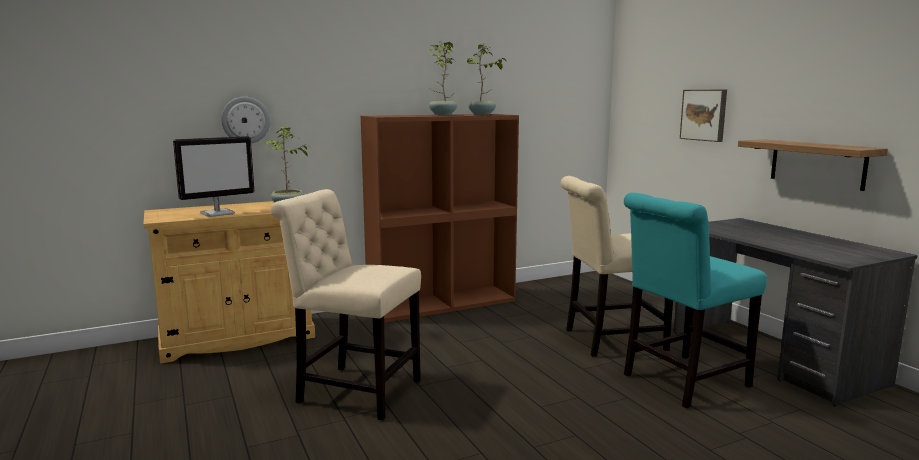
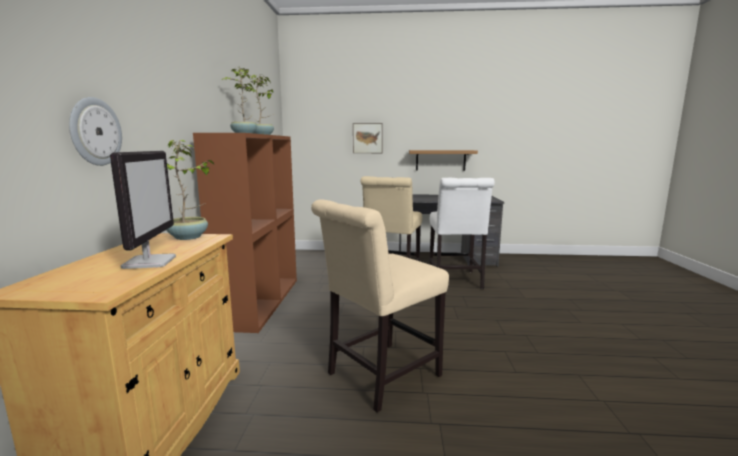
camera: 60 degrees left, 0 degrees up
(680, 382) = (455, 281): turquoise chair -> white chair

